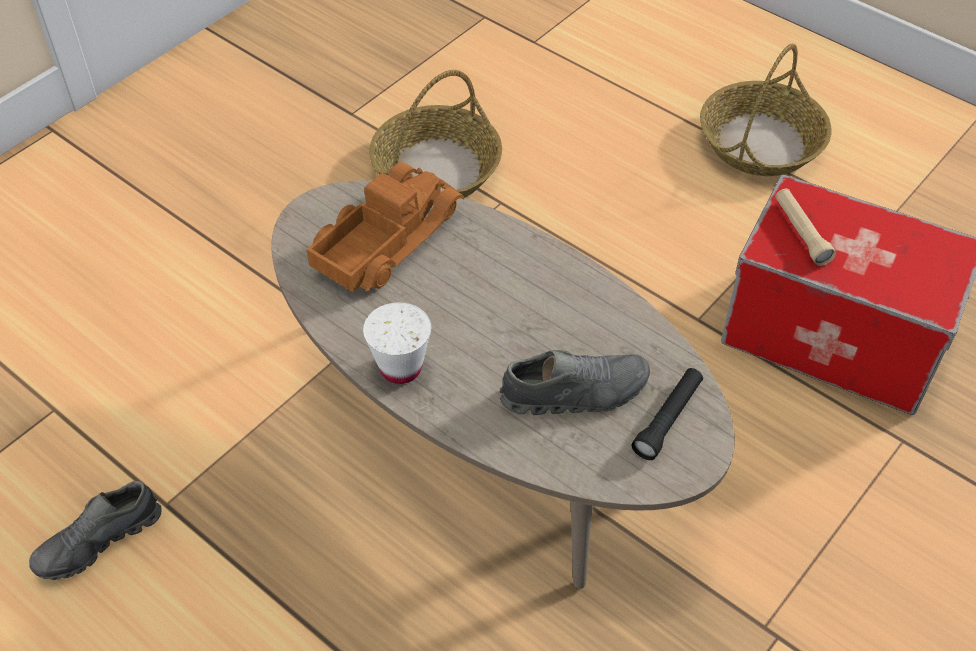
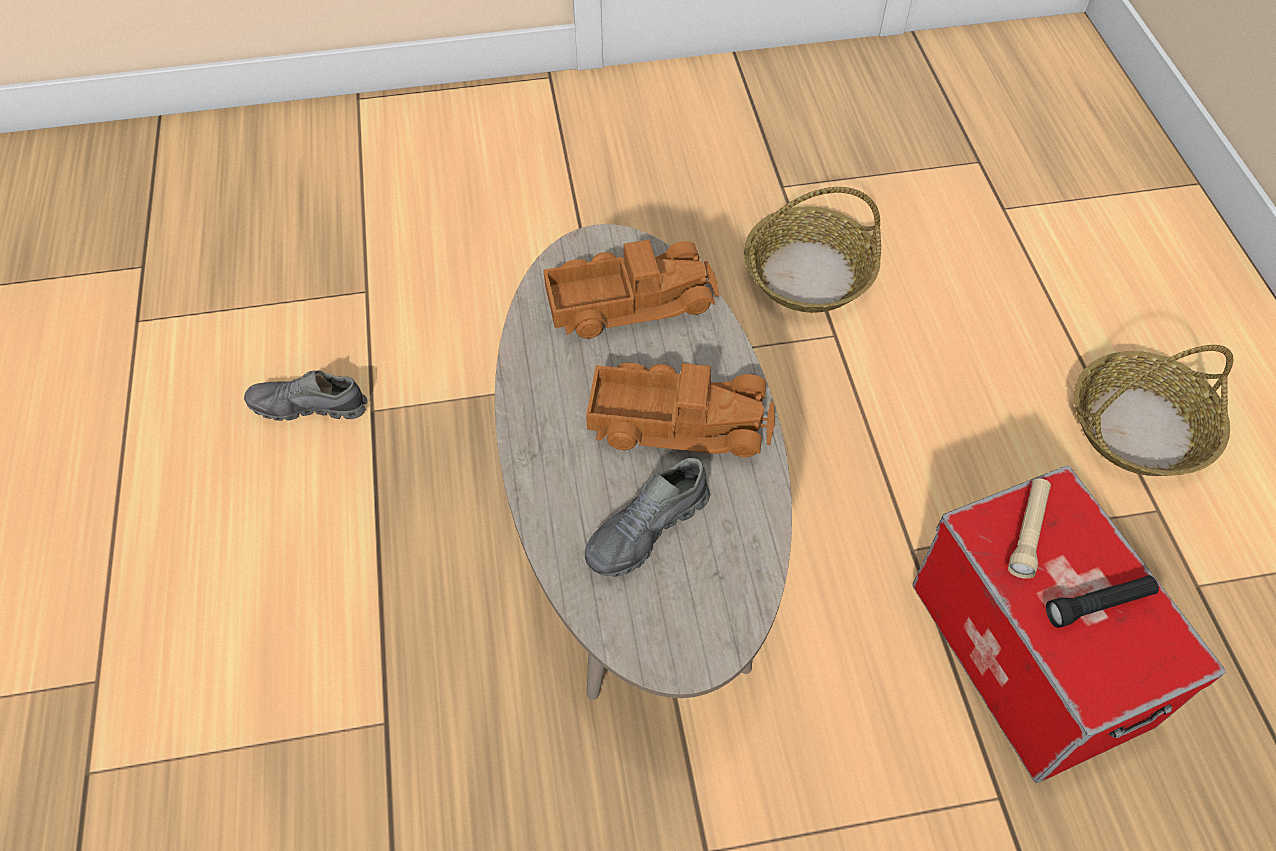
camera: 40 degrees right, 5 degrees up
(401, 368) = (536, 414): white cup -> none
(515, 301) = (678, 420): none -> toy truck
(574, 392) = (647, 530): grey shoe -> grey shoe turned 105 degrees clockwise
(668, 419) = (700, 609): black flashlight -> black flashlight (1098, 605)

